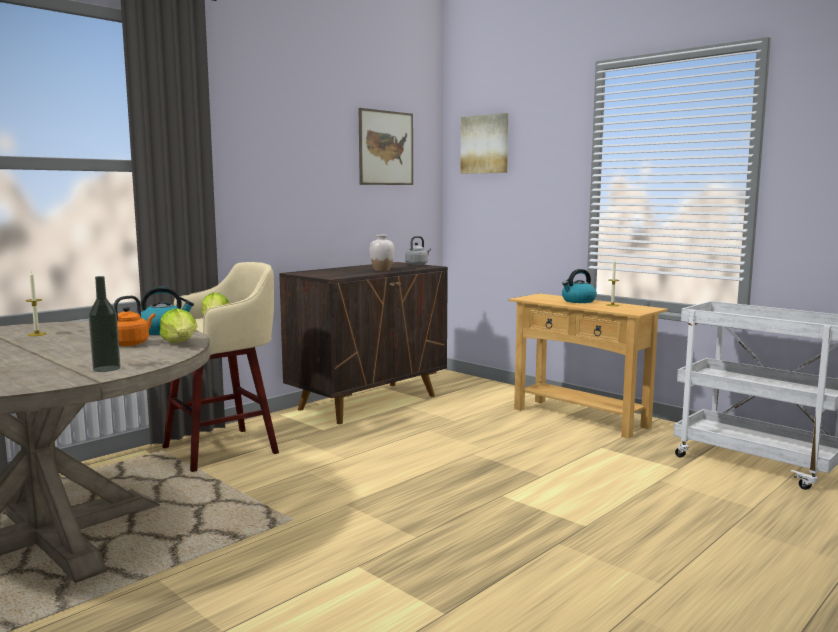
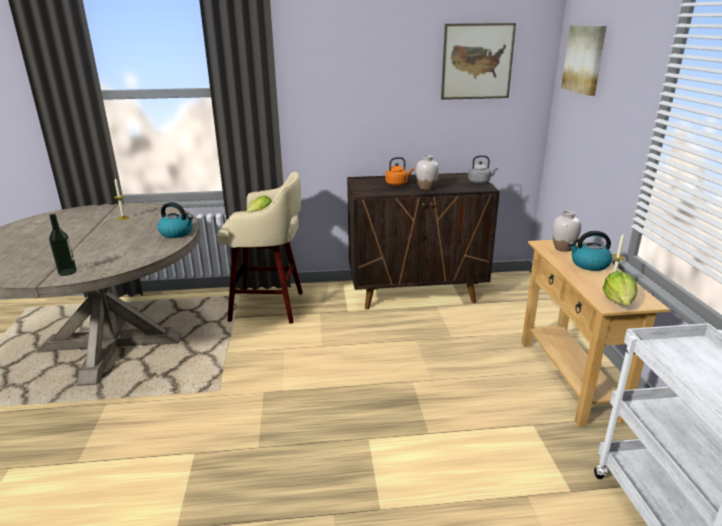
camera: 40 degrees right, 15 degrees up
(130, 343) = (133, 244): orange kettle -> orange kettle (397, 184)
(180, 343) = (153, 252): lettuce -> lettuce (619, 302)
(542, 298) = (563, 248): none -> white vase

